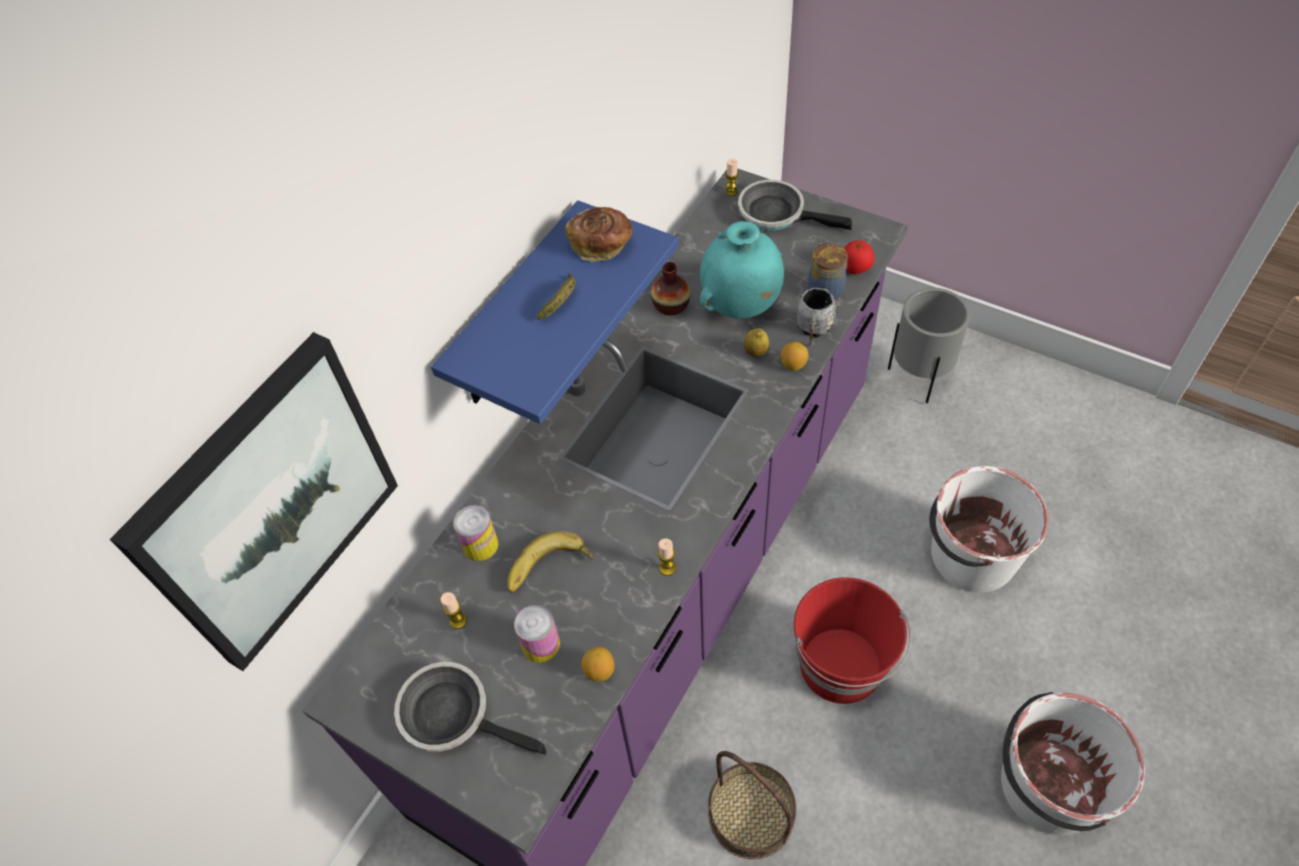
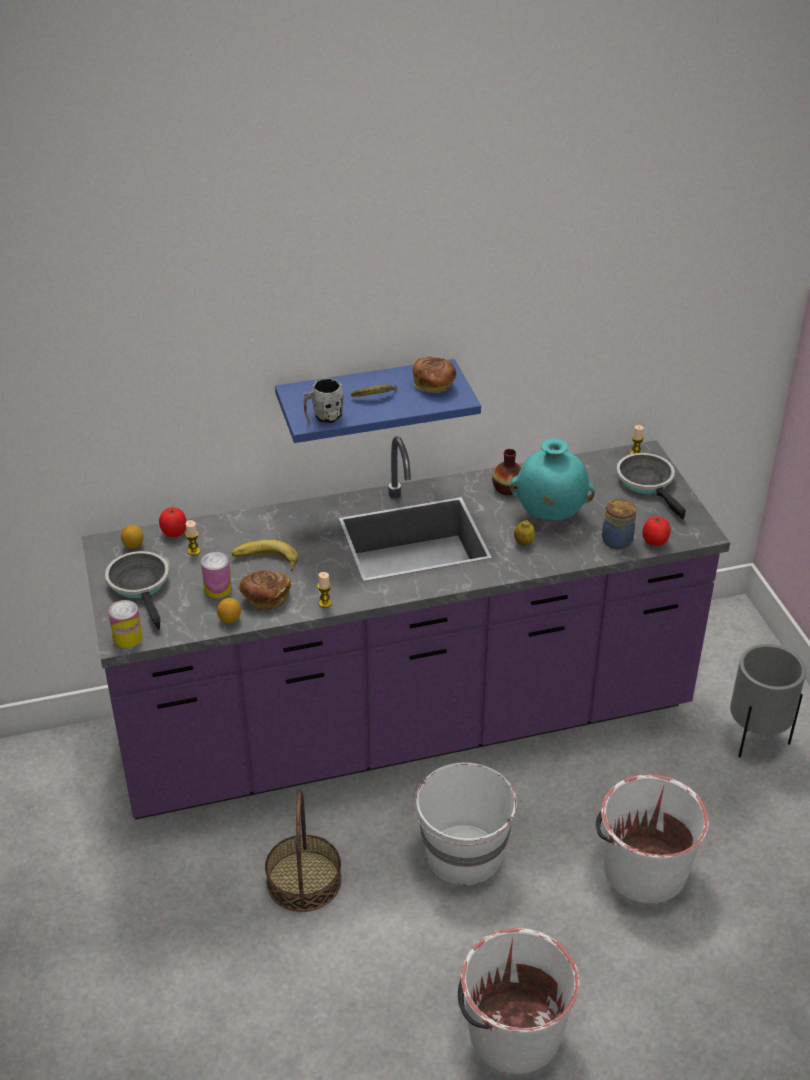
camera: 40 degrees right, 15 degrees down
(269, 504) = (123, 381): picture -> none
(408, 615) = (174, 533): none -> tomato
(480, 545) = (247, 528): can -> can (127, 638)
(602, 613) = (265, 598): none -> bread
(793, 364) = (537, 563): lemon -> lemon (133, 545)
(813, 330) = (576, 555): grey mug -> grey mug (323, 417)
(841, 666) = (463, 855): red bucket -> white bucket

